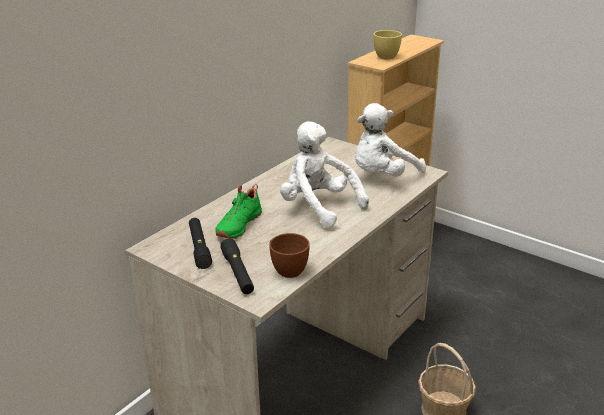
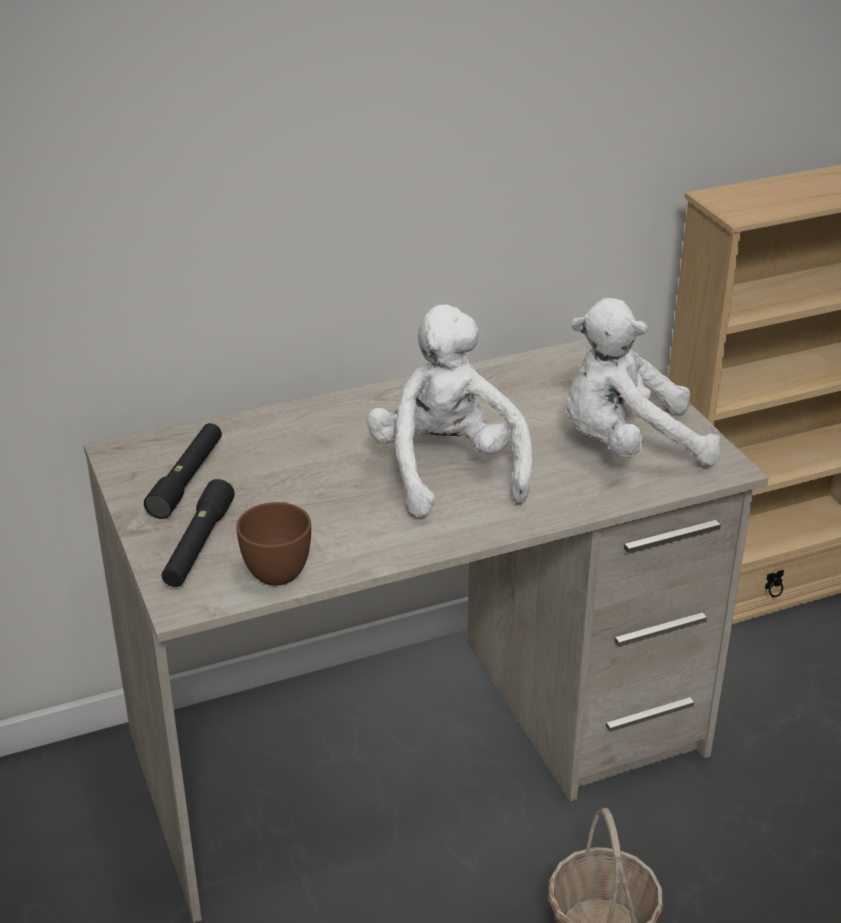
camera: 30 degrees right, 5 degrees up
(237, 225) = (283, 459): green shoe -> none
(386, 56) = (777, 196): yellow cup -> none

